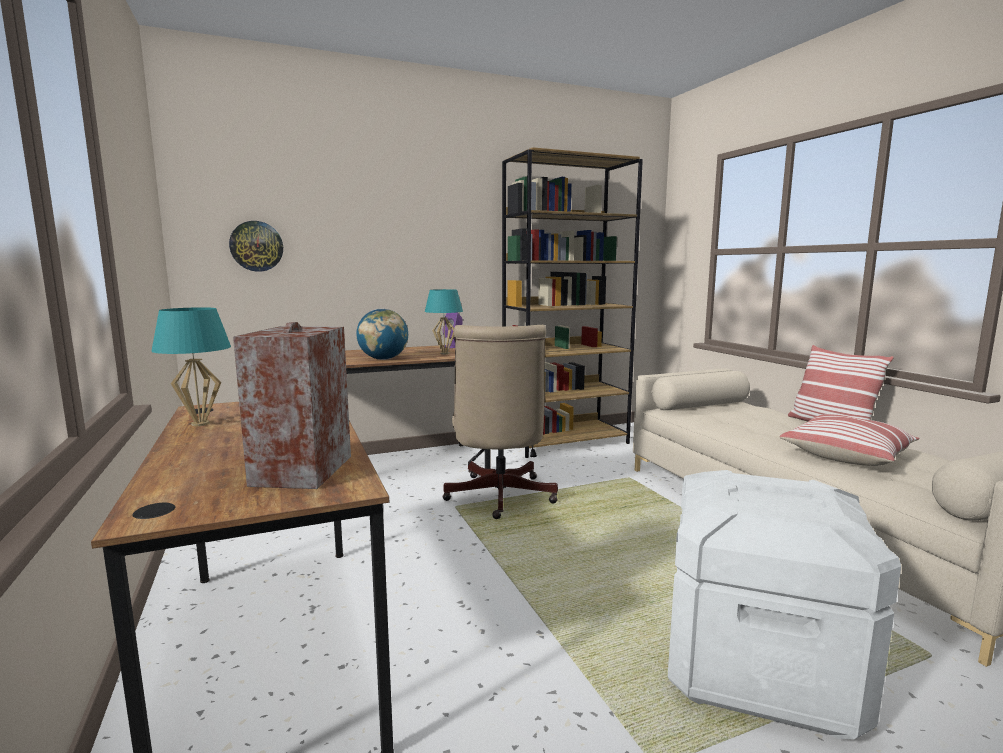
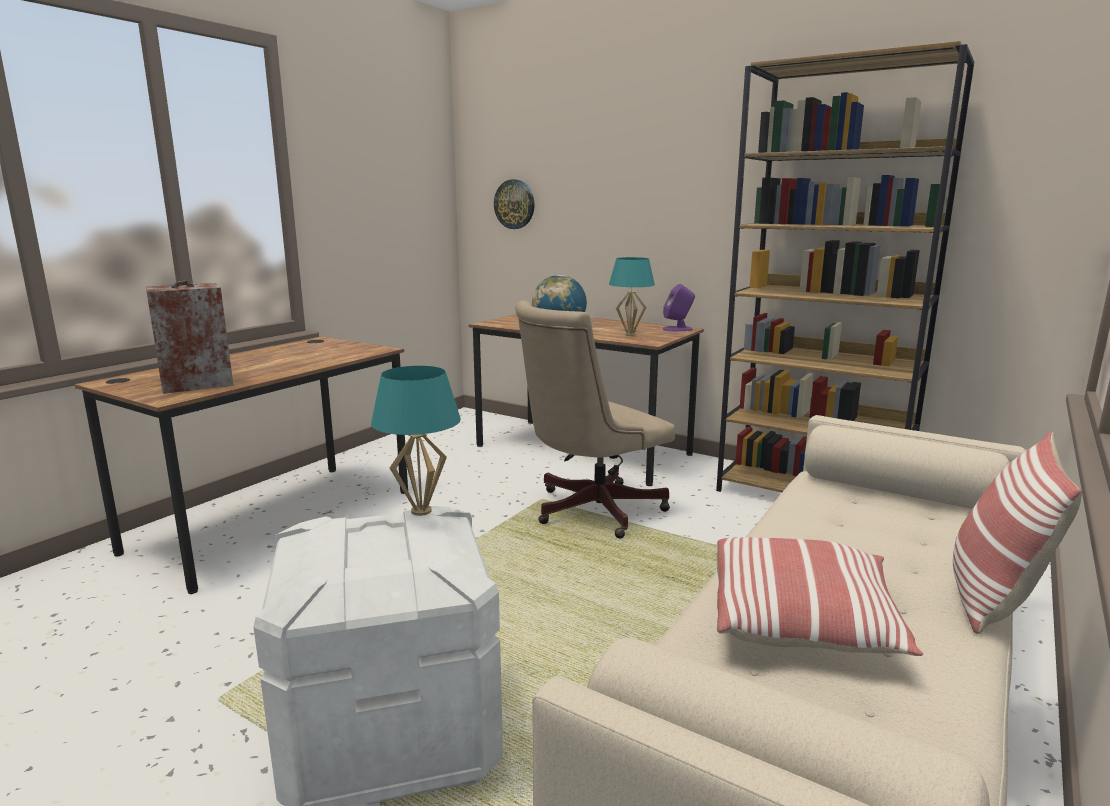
camera: 55 degrees right, 5 degrees up
(200, 424) = (281, 348): turquoise table lamp -> turquoise table lamp (421, 511)

